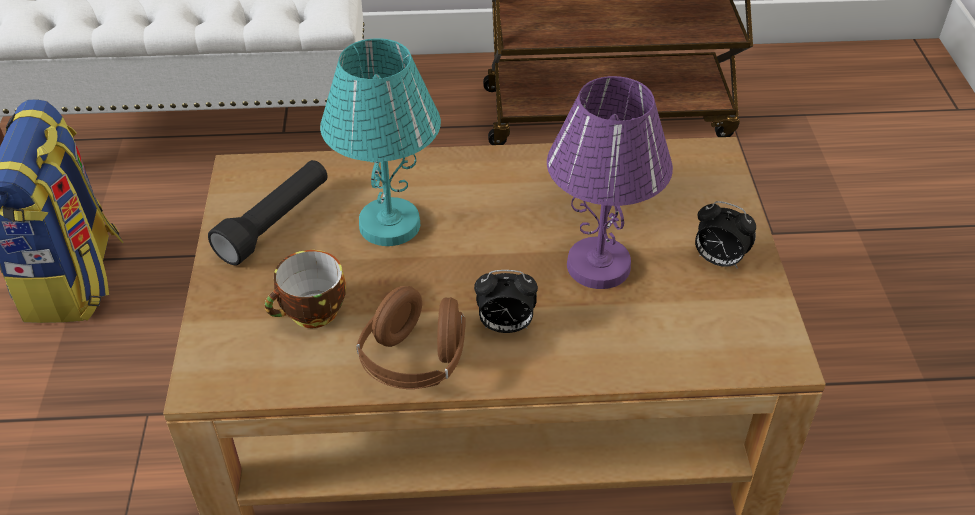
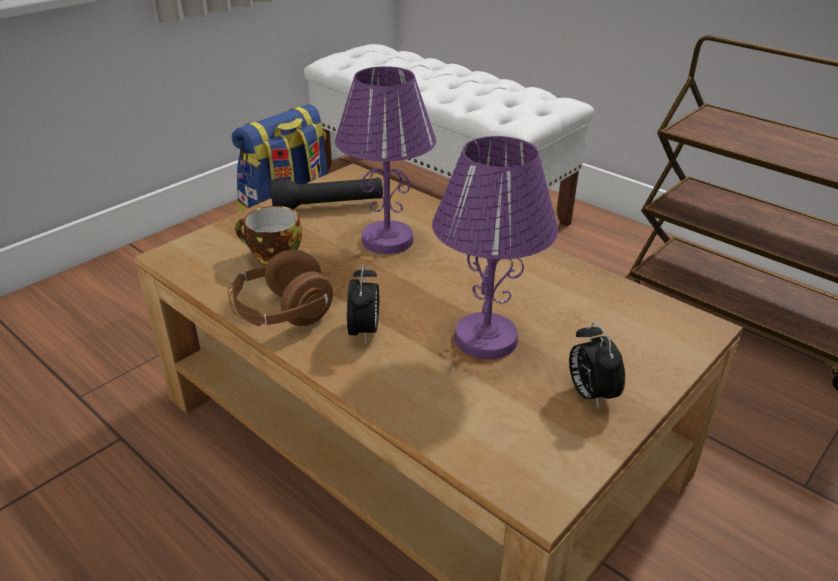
camera: 45 degrees right, 10 degrees down
(389, 224) = (388, 240): turquoise table lamp -> purple table lamp
(505, 326) = (364, 332): alarm clock -> alarm clock turned 135 degrees counterclockwise

